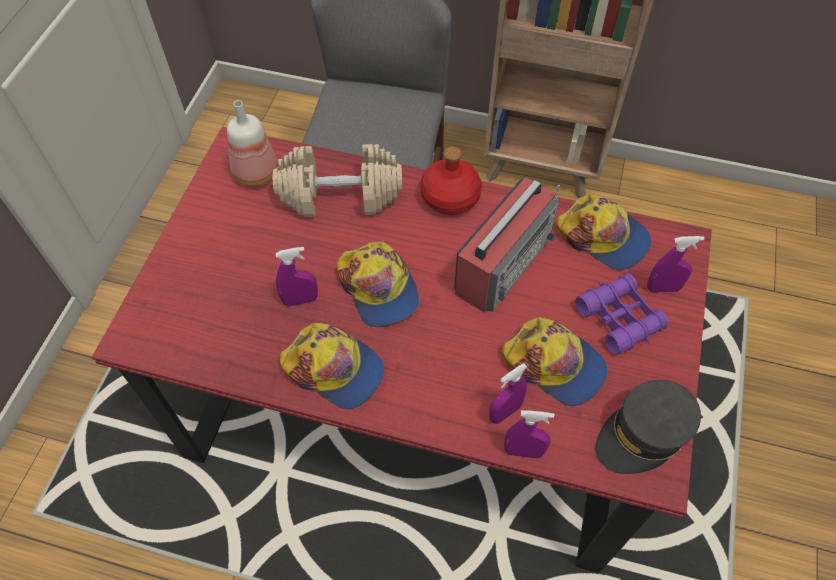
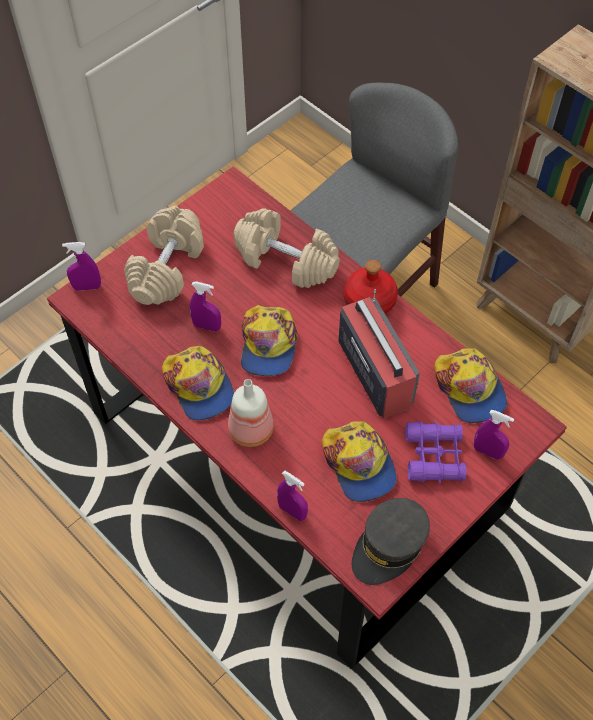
camera: 30 degrees right, 0 degrees up
(216, 260) = (167, 269): none -> beige dumbbell
(255, 174) = (234, 216): bottle -> bottle (250, 431)
(503, 263) = (374, 371): radio -> radio turned 90 degrees counterclockwise
(505, 412) = (298, 478): purple spray bottle -> purple spray bottle (87, 287)
(643, 434) = (389, 546): grey cap -> grey cap turned 45 degrees counterclockwise

